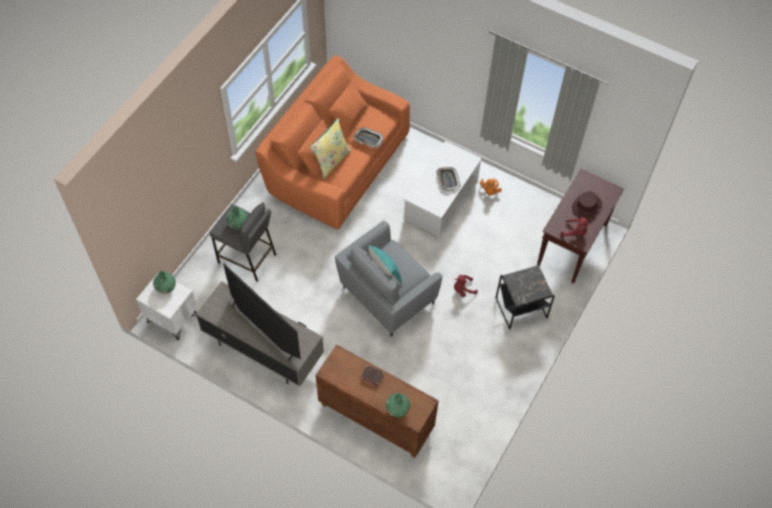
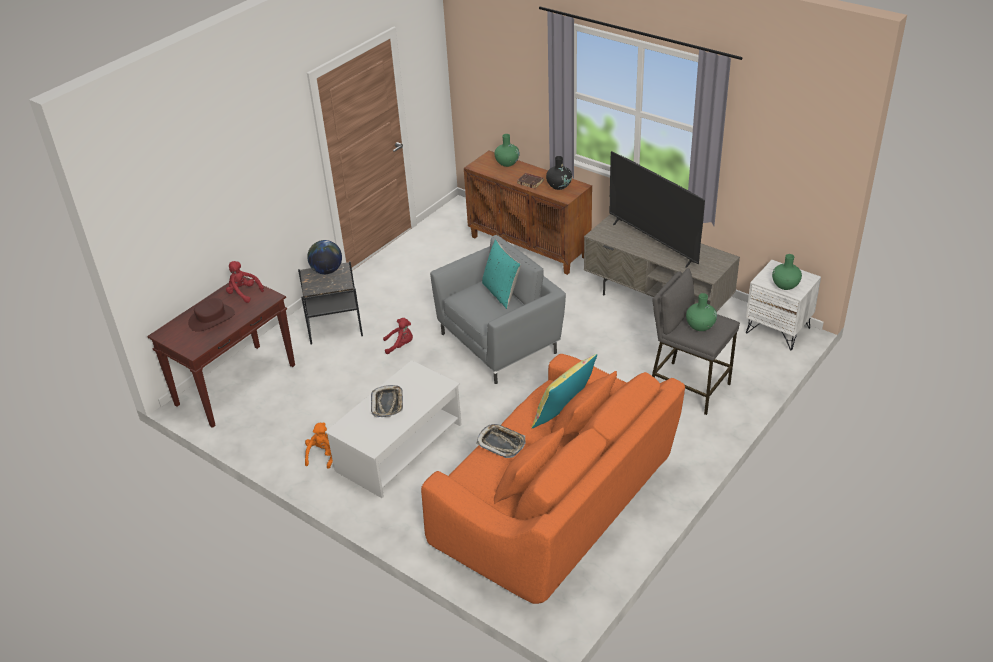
camera: 170 degrees left, 20 degrees down
(345, 372) = (559, 186): none -> black vase
(530, 294) = (327, 271): none -> globe

